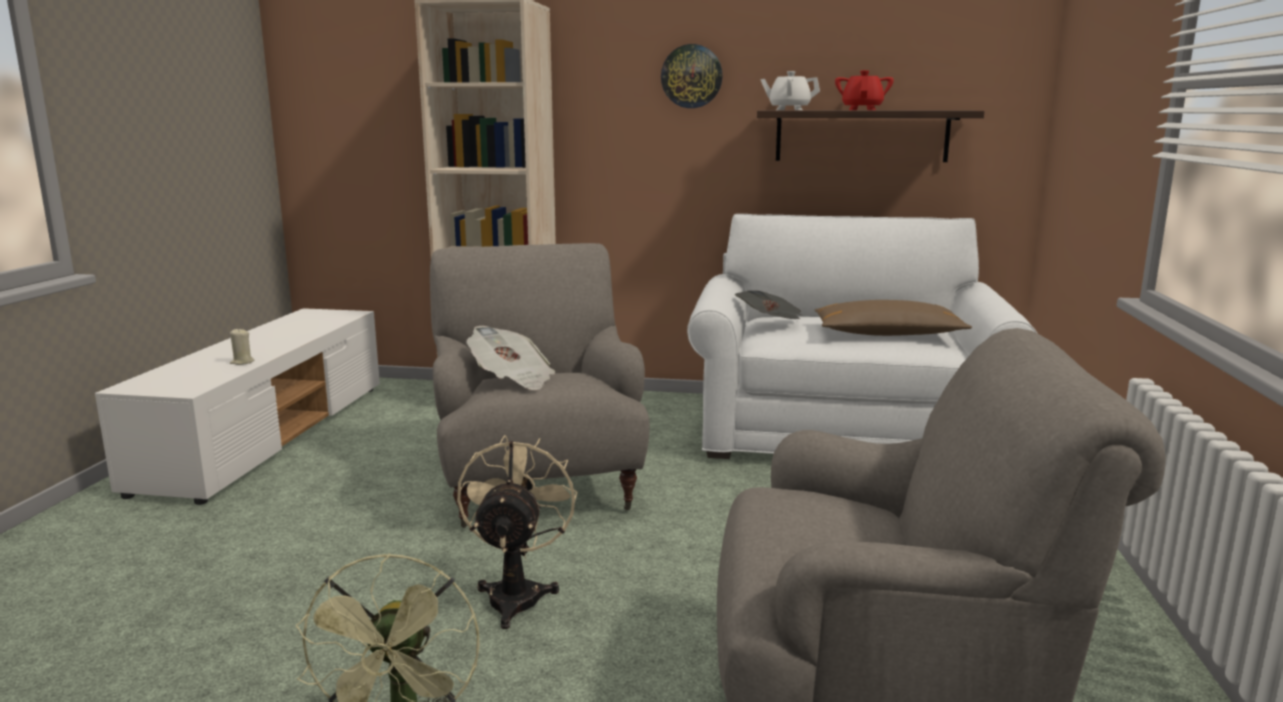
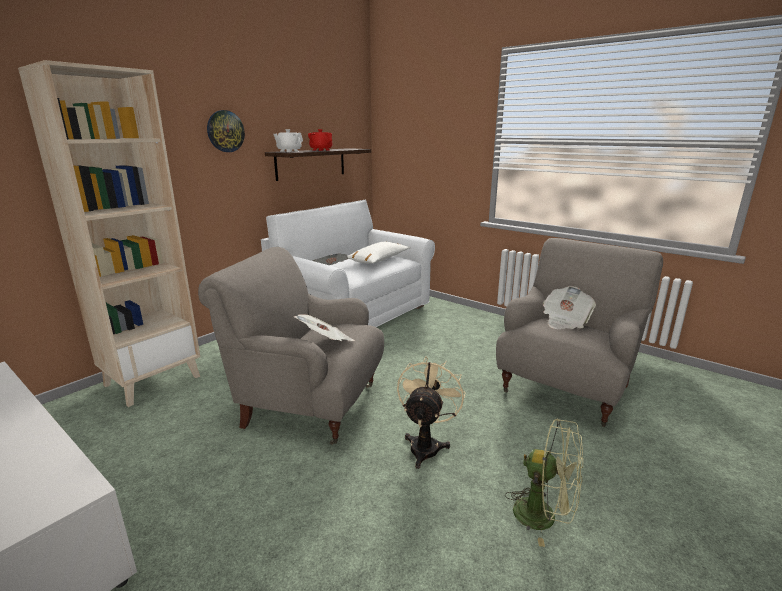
camera: 60 degrees left, 5 degrees up
(242, 362) = (40, 448): beige candle -> none
(517, 593) = (426, 444): beige fan -> beige fan turned 75 degrees clockwise
(852, 515) = (565, 321): none -> newspaper
(887, 334) = (378, 260): brown pillow -> white pillow

